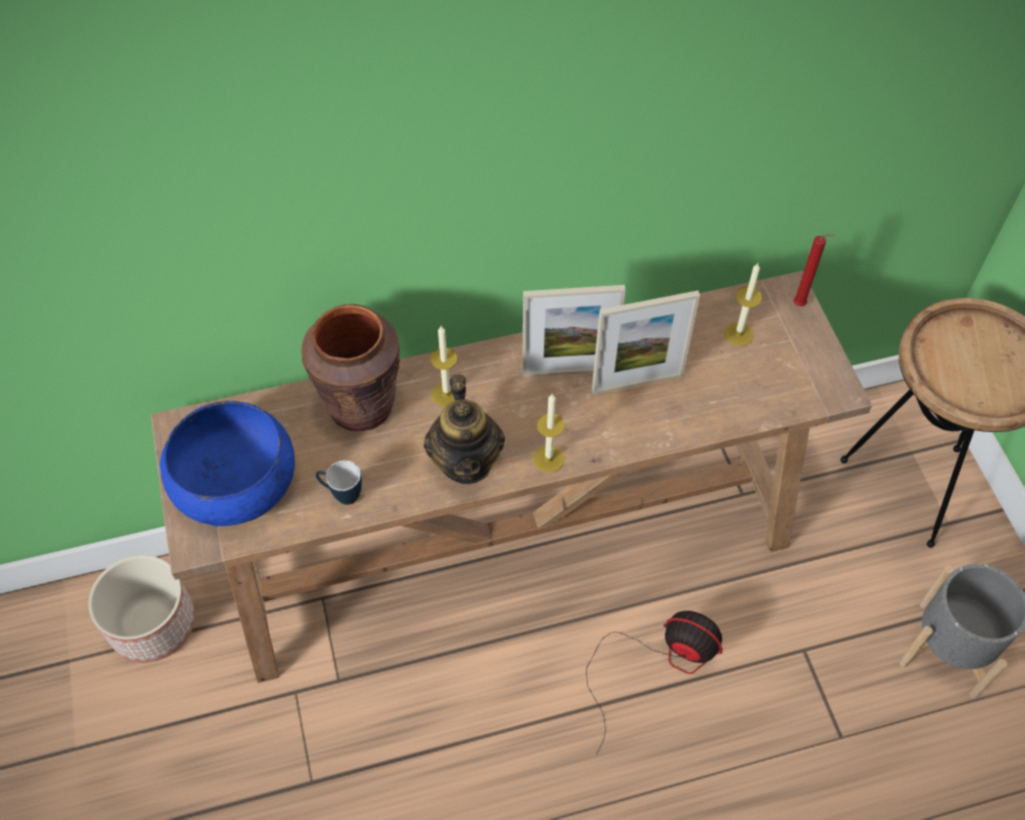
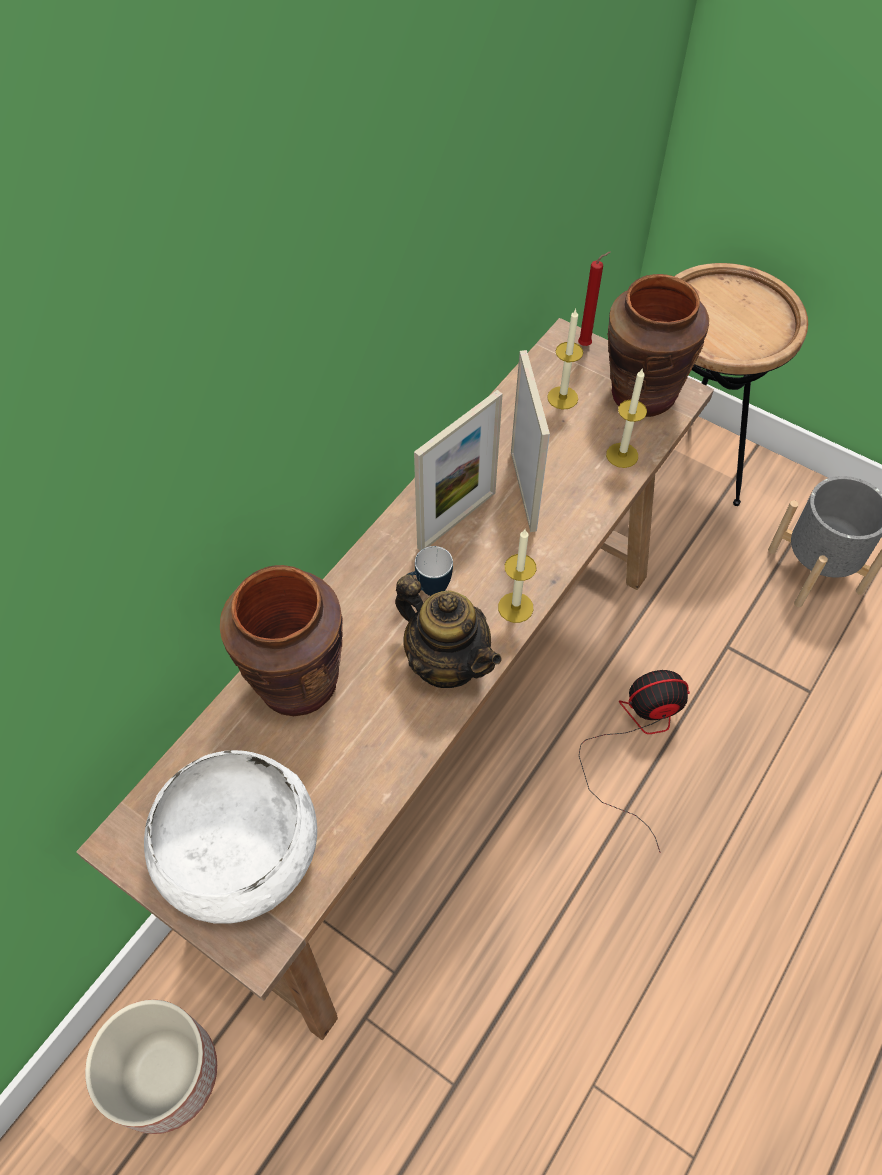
camera: 40 degrees left, 0 degrees up
(235, 480) = (238, 848): blue bowl -> white bowl
(341, 494) = (361, 780): mug -> mug (427, 590)
(446, 394) = (368, 614): candle -> candle (622, 455)
(637, 382) = (523, 490): picture frame -> picture frame turned 45 degrees counterclockwise
(805, 371) = (641, 394): none -> brown vase

